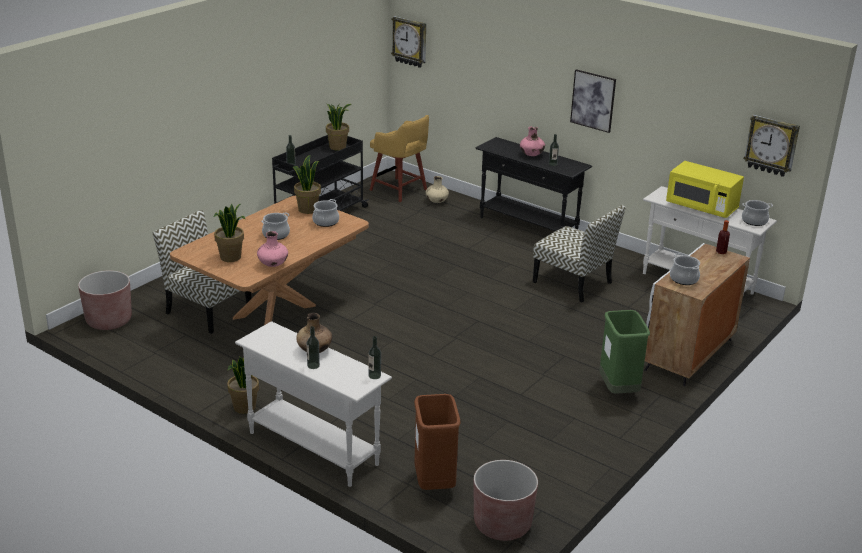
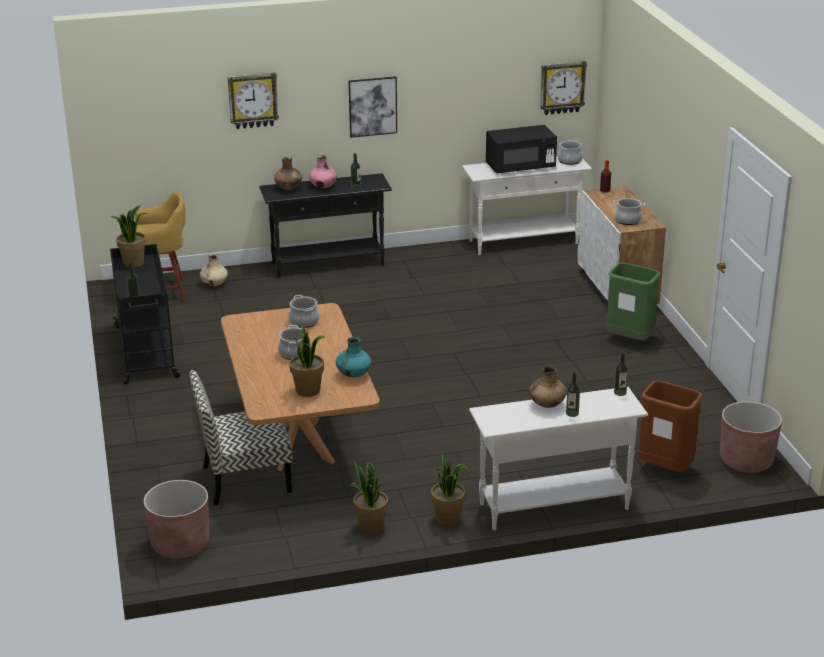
camera: 50 degrees left, 0 degrees up
(273, 264) = (353, 374): pink vase -> turquoise vase
(307, 209) = (264, 321): potted plant -> potted plant (370, 527)
(410, 41) = (119, 116): wall clock -> wall clock (253, 100)
(508, 146) = (288, 188): none -> brown vase
(573, 283) = (452, 287): chair -> none
(701, 207) = (520, 167): yellow microwave -> black microwave

